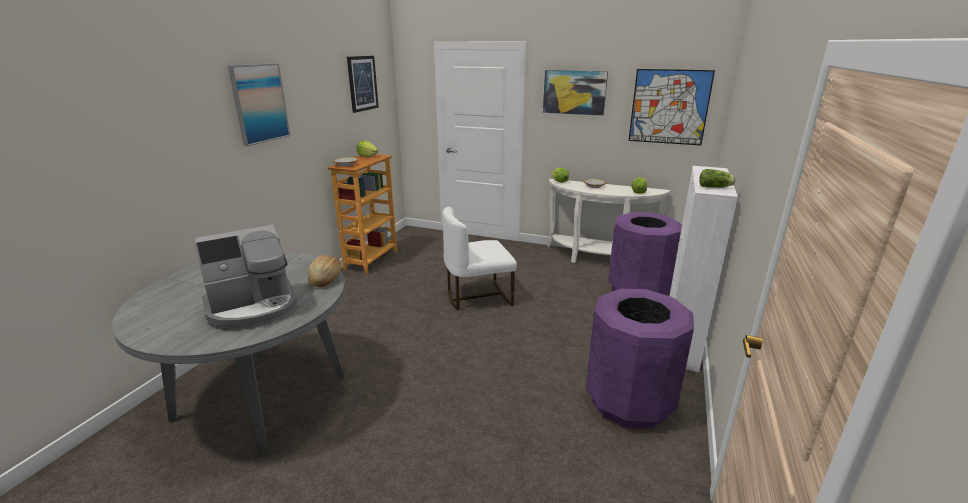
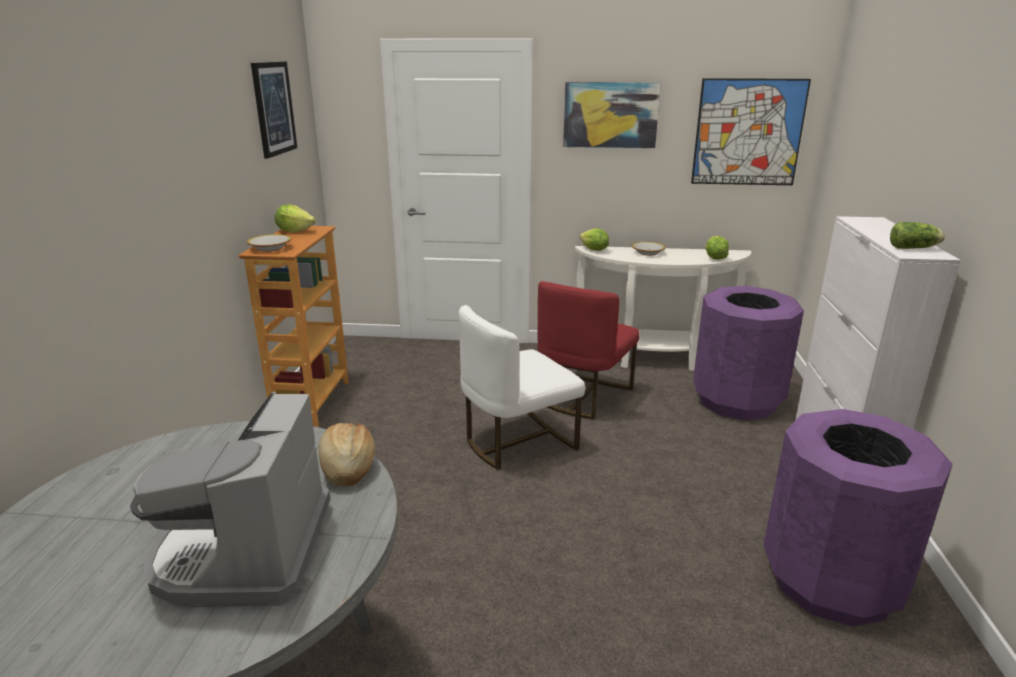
camera: 15 degrees left, 0 degrees up
(253, 307) = (245, 551): coffee machine -> coffee machine turned 135 degrees clockwise
(259, 103) = (133, 149): picture -> none
(535, 276) = (583, 396): none -> red chair

